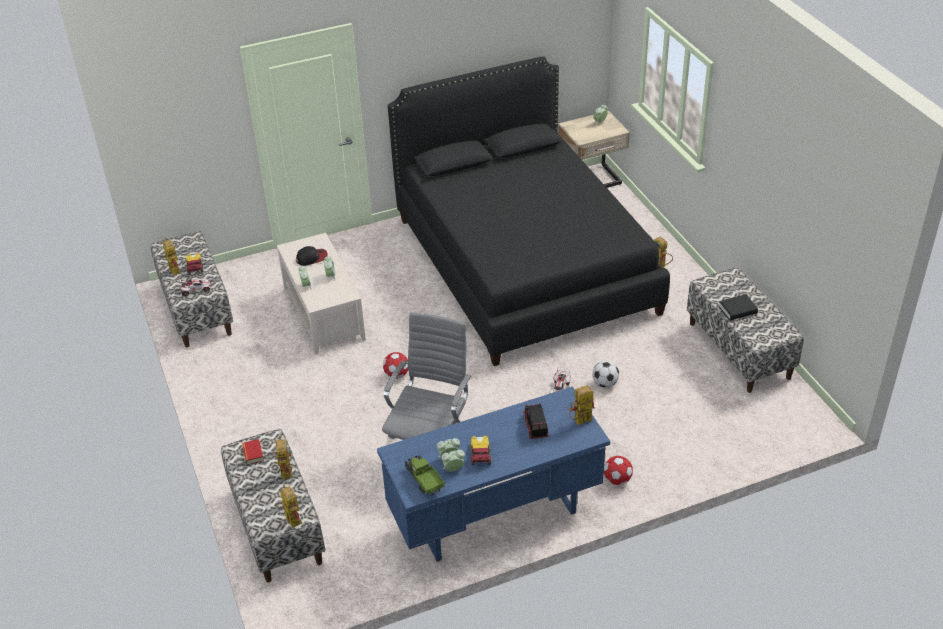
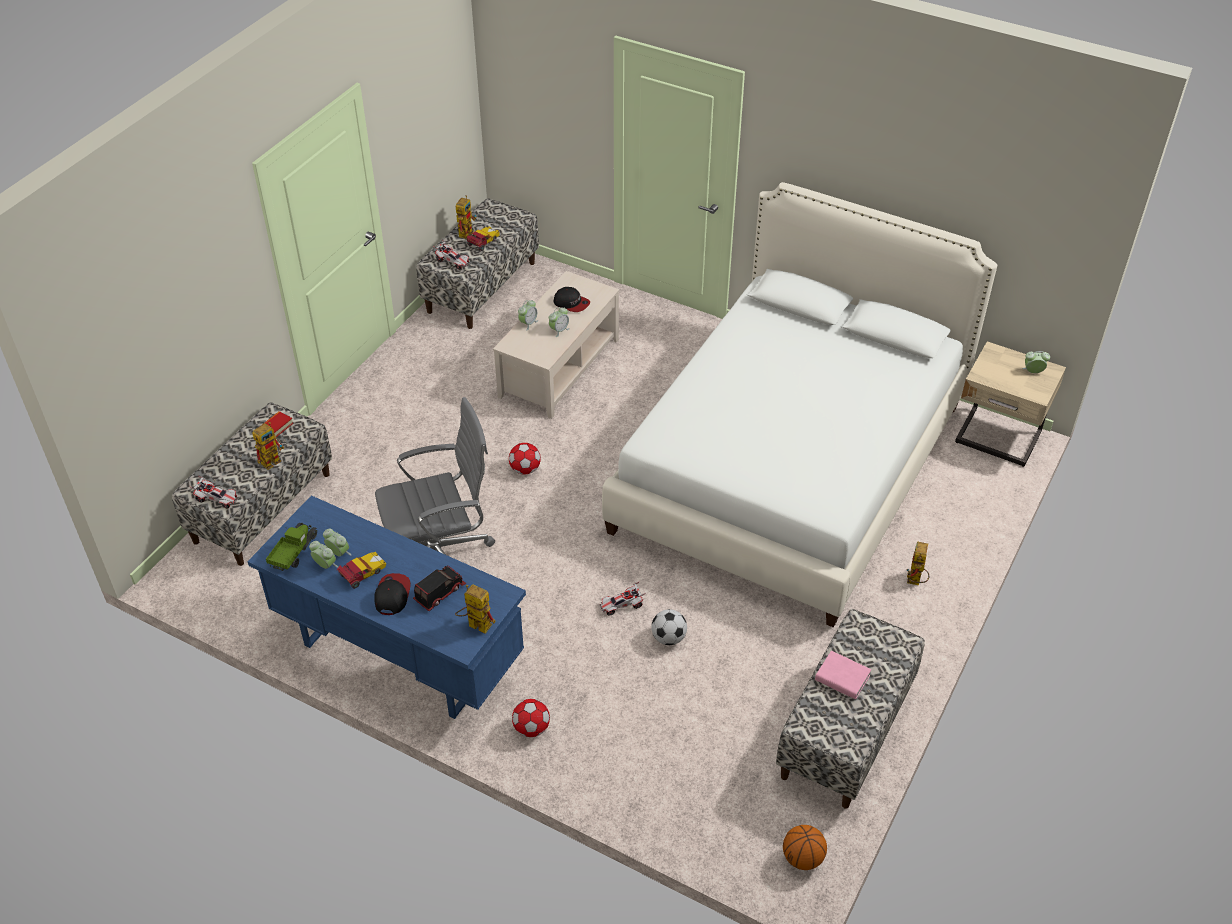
camera: 50 degrees right, 5 degrees up
(290, 518) = (217, 499): toy robot -> toy car
(515, 448) = (392, 595): none -> cap
(525, 264) = (790, 466): black bed -> white bed
(737, 310) = (842, 678): black book -> pink book
(809, 413) = (802, 858): none -> basketball

